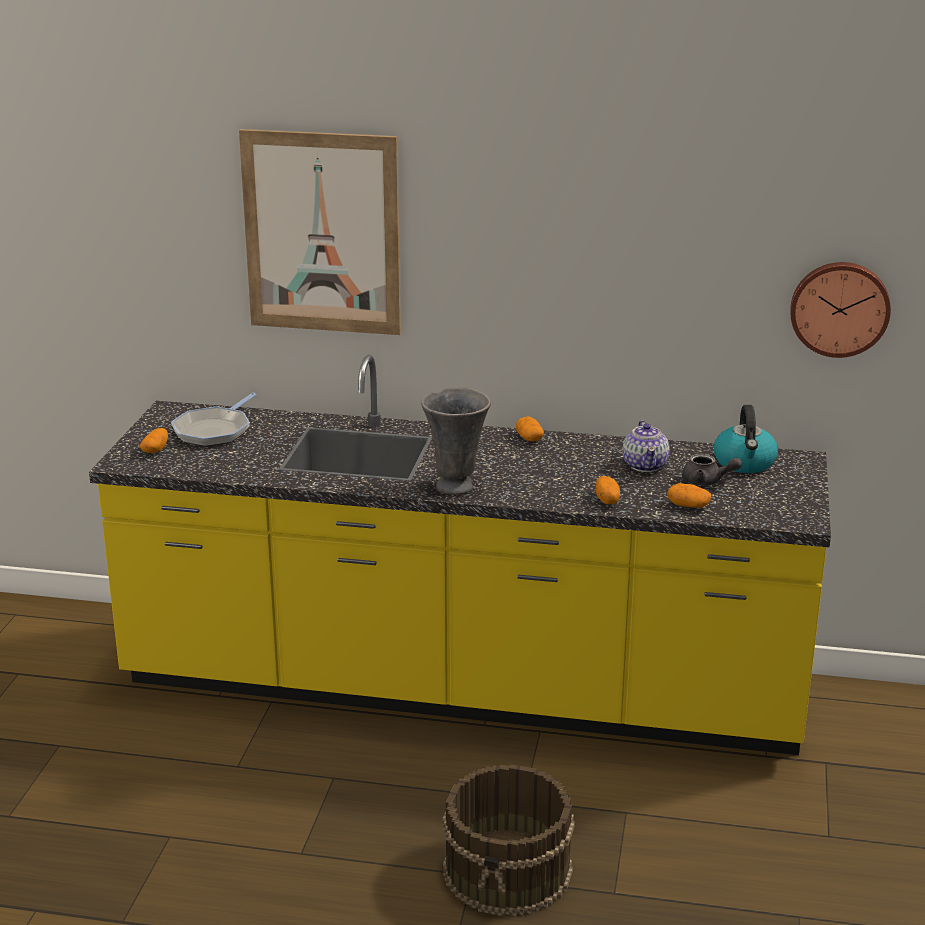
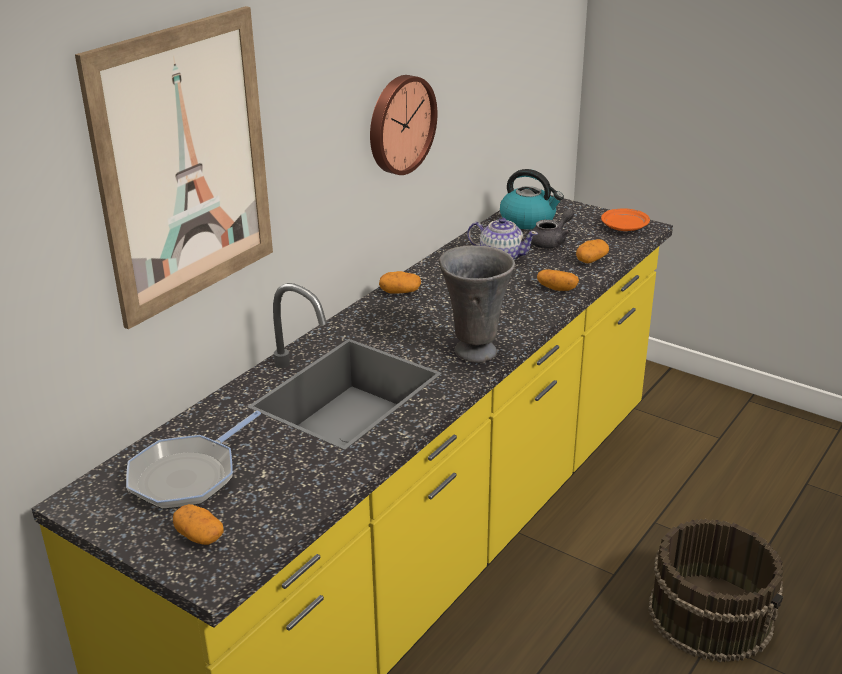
camera: 65 degrees left, 5 degrees up
(214, 431) = (188, 476): frying pan -> frying pan turned 75 degrees clockwise
(789, 511) = (624, 227): none -> orange plate
(839, 308) = (528, 64): wall clock -> wall clock (399, 124)

